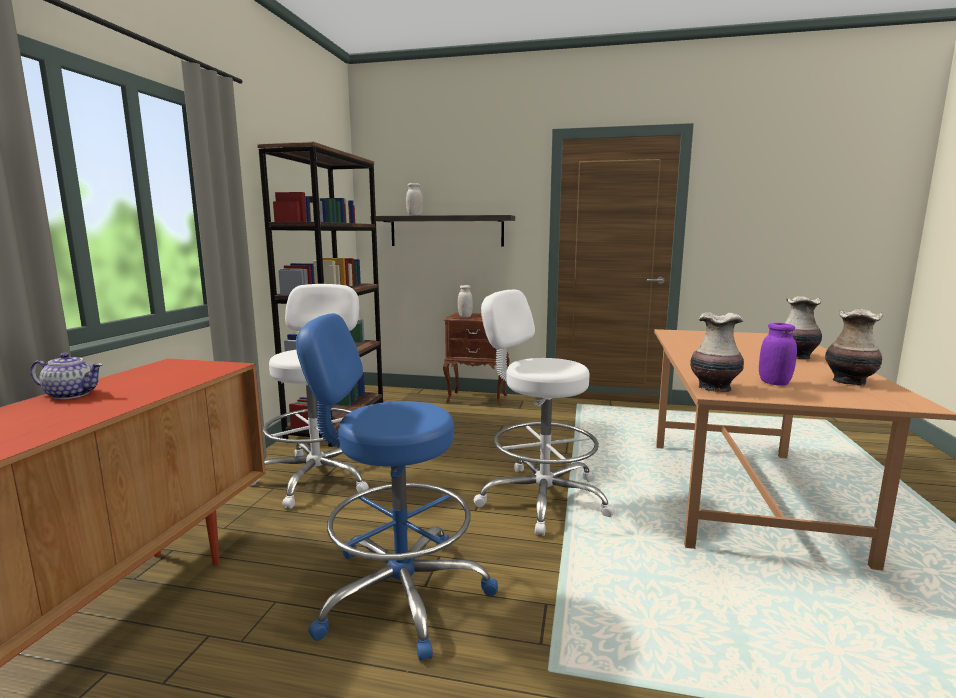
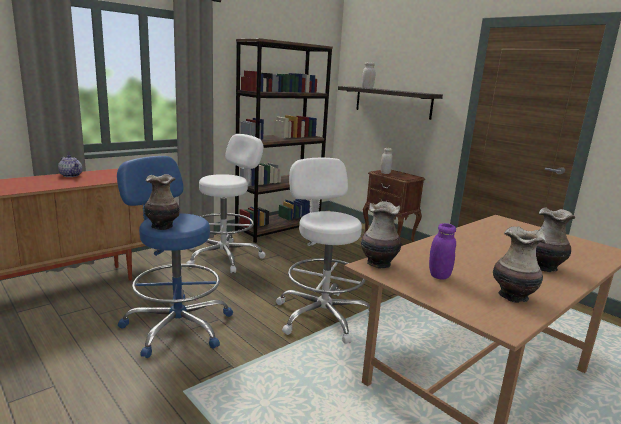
camera: 35 degrees right, 5 degrees up
(396, 426) = (162, 226): none -> vase

